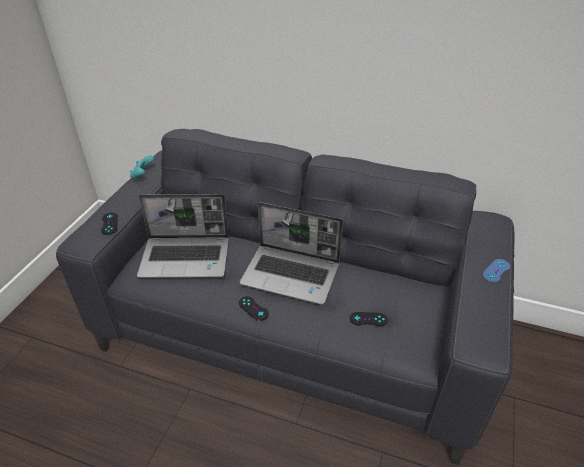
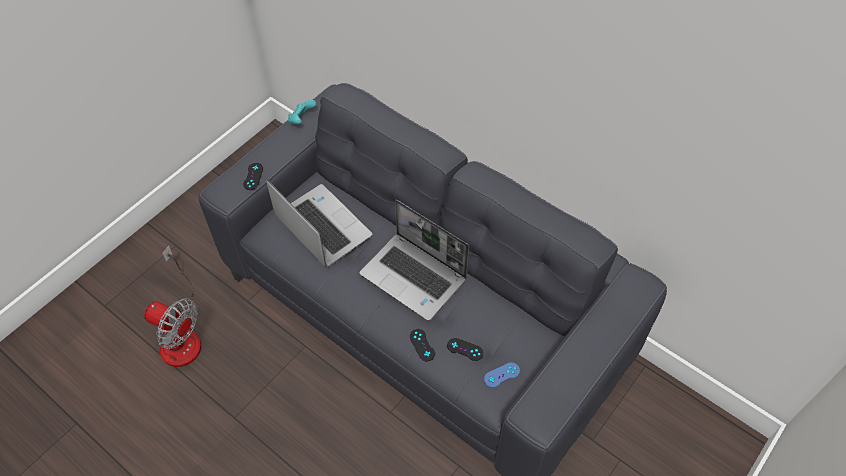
camera: 20 degrees right, 15 degrees up
(55, 417) = (180, 334): none -> fan
(187, 257) = (321, 227): laptop -> laptop turned 150 degrees counterclockwise
(253, 308) = (362, 304): black game controller -> black game controller (422, 345)
(496, 270) = (603, 345): blue game controller -> blue game controller (502, 375)

